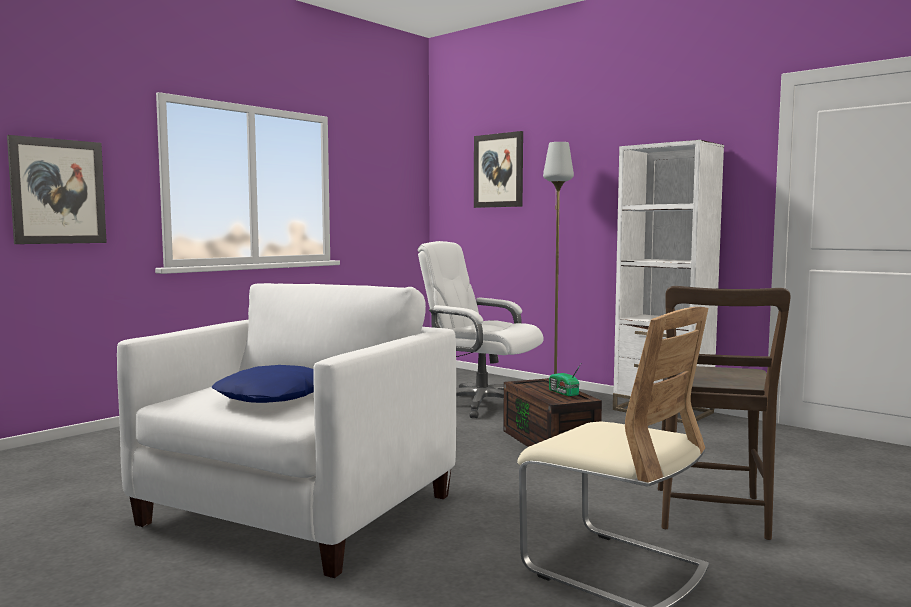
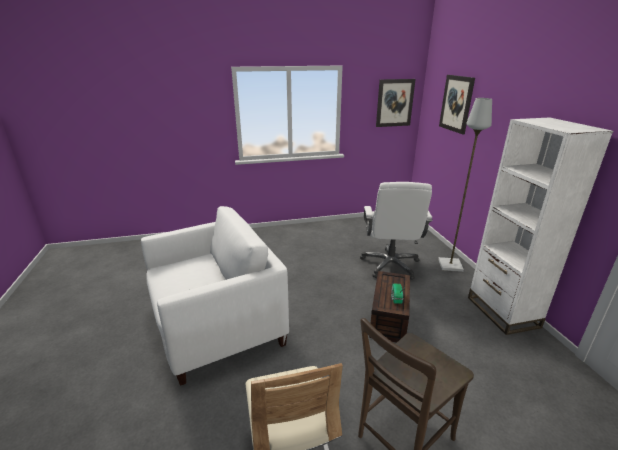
camera: 35 degrees right, 20 degrees up
(58, 191) = (183, 126): picture -> picture (394, 103)
(274, 396) = (184, 286): blue pillow -> none
(480, 405) = (390, 265): white office chair -> white office chair turned 150 degrees counterclockwise

